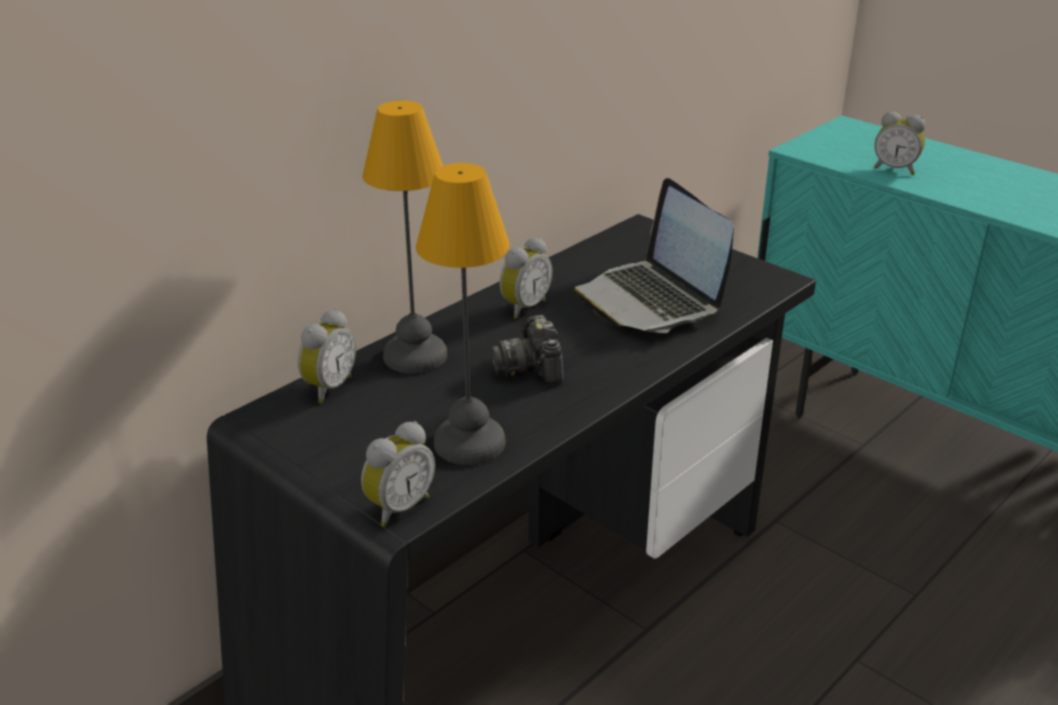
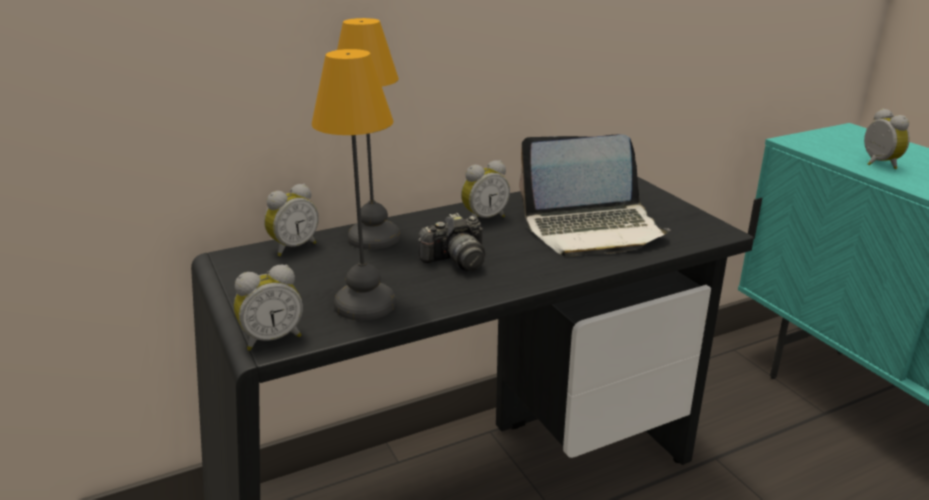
camera: 20 degrees right, 5 degrees down
(531, 368) = (456, 260): camera -> camera turned 120 degrees counterclockwise
(651, 300) = (592, 229): laptop -> laptop turned 90 degrees counterclockwise
(895, 169) = (877, 164): alarm clock -> alarm clock turned 150 degrees counterclockwise

